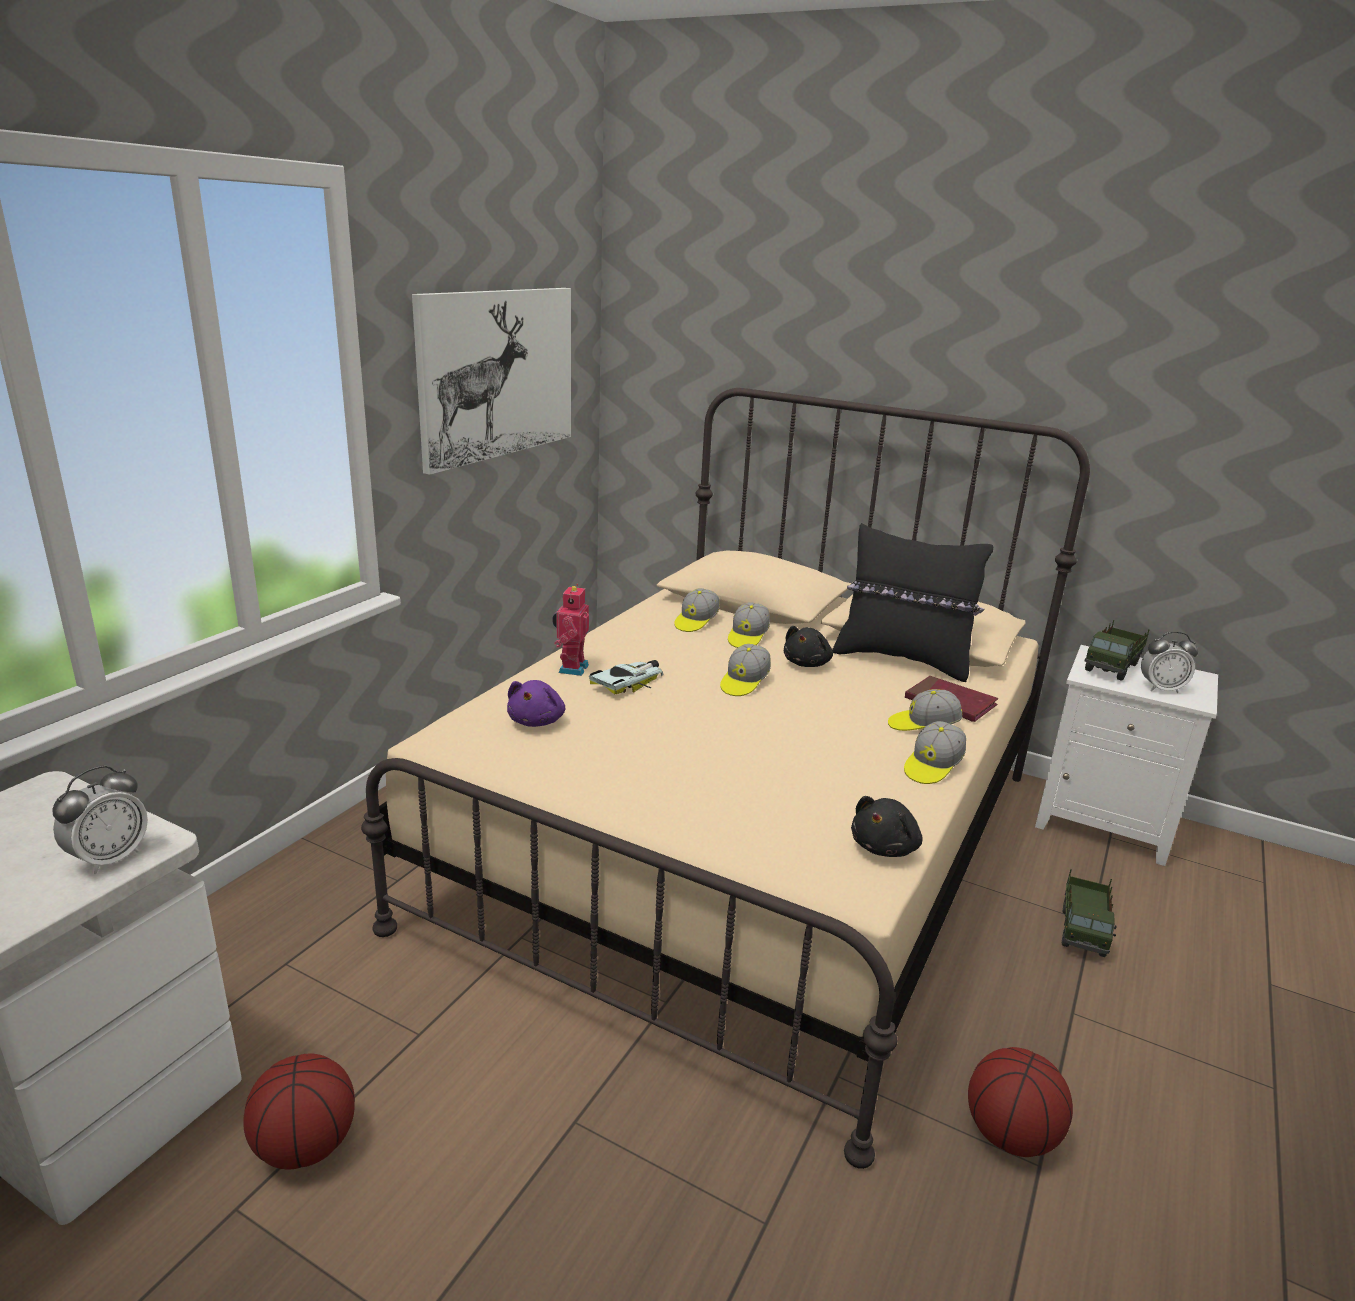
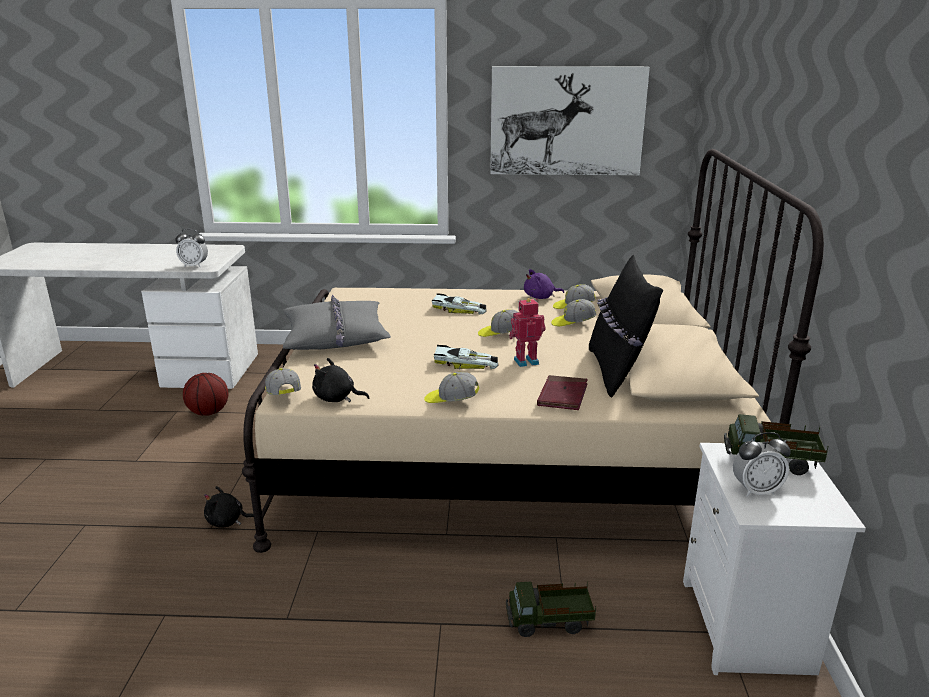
camera: 65 degrees right, 0 degrees up
(537, 721) = (388, 302): purple plush toy -> purple plush toy (540, 297)
(571, 668) = (458, 295): toy robot -> toy robot (525, 361)
(640, 796) = (335, 336): none -> grey pillow
(807, 663) = (558, 345): black plush toy -> black plush toy (227, 521)
(824, 728) = (466, 363): none -> toy car
(923, 726) = (509, 391): cap -> cap (283, 394)
(1011, 1135) = (305, 604): basketball -> none
(1161, 689) = (756, 491): alarm clock -> alarm clock turned 75 degrees counterclockwise

